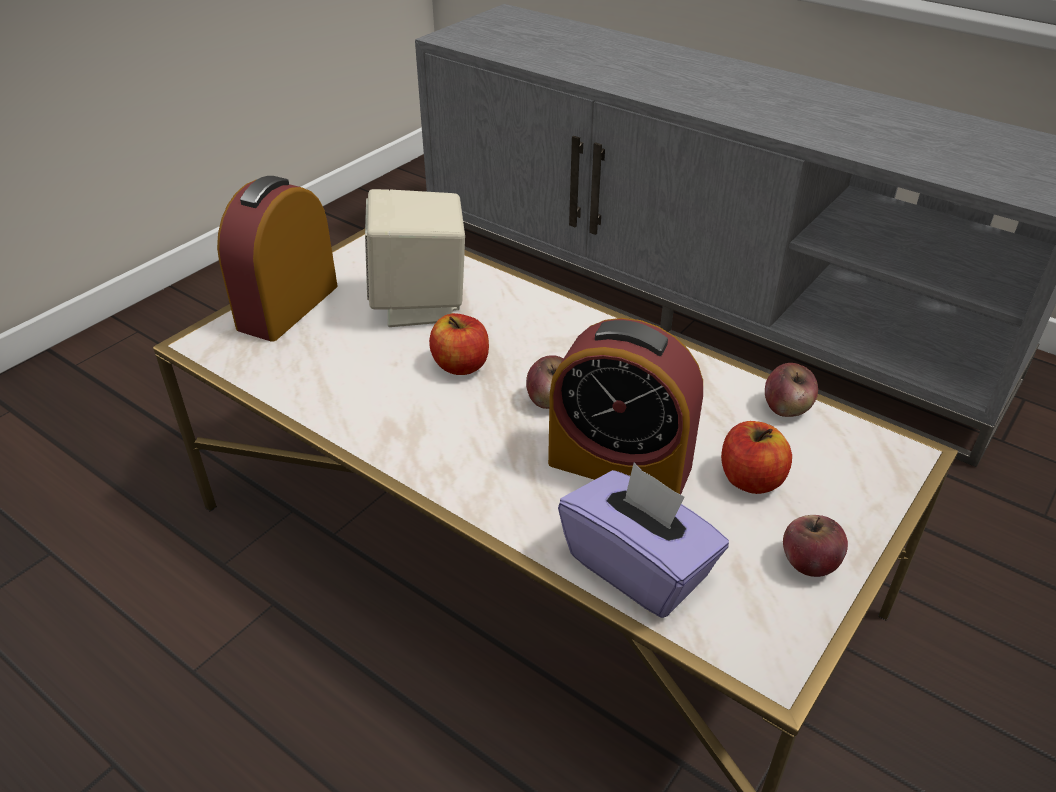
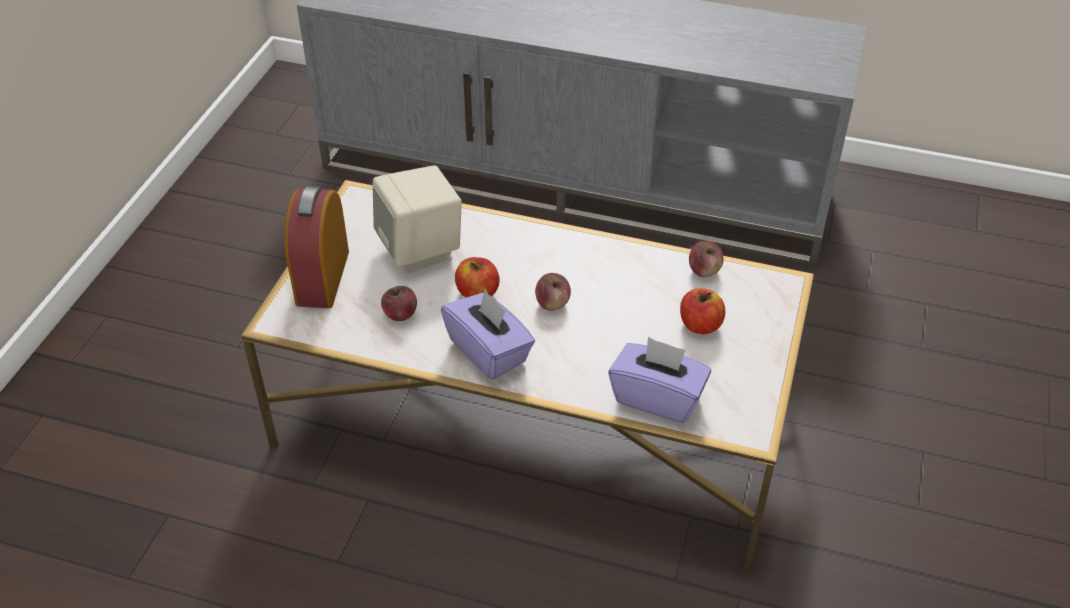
camera: 20 degrees left, 5 degrees up
(431, 439) = (489, 351): none -> purple tissue box
(619, 465) = (617, 337): alarm clock -> none
(808, 563) = (751, 368): apple -> apple (400, 314)

